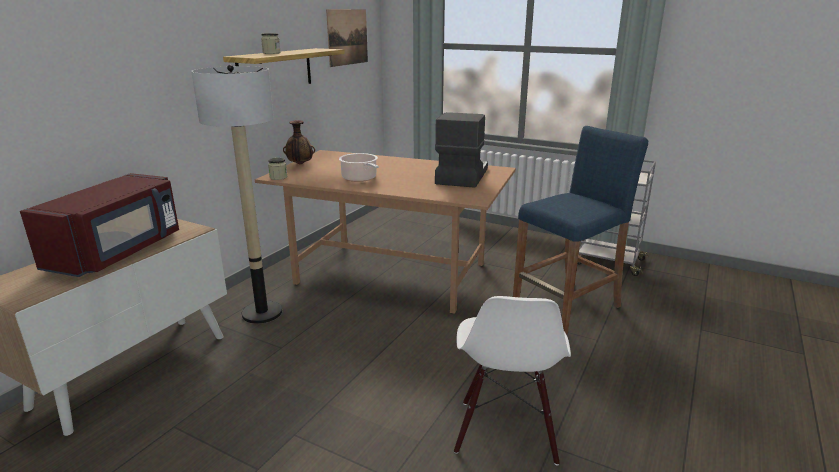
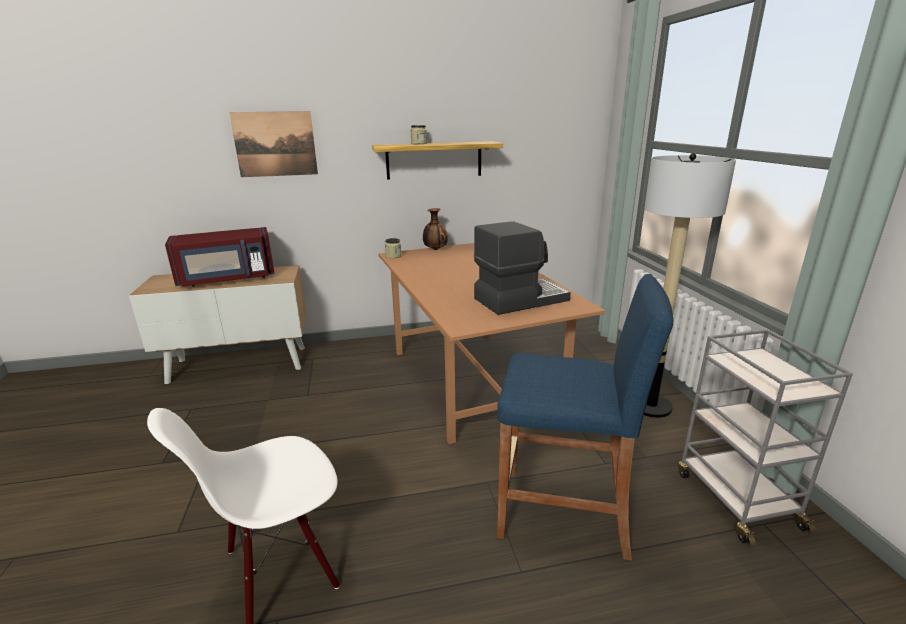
camera: 50 degrees right, 0 degrees up
(262, 313) = (344, 364): floor lamp -> floor lamp (650, 406)
(347, 37) = (545, 131): picture -> picture (275, 144)
(360, 179) = (436, 274): cooking pot -> none

